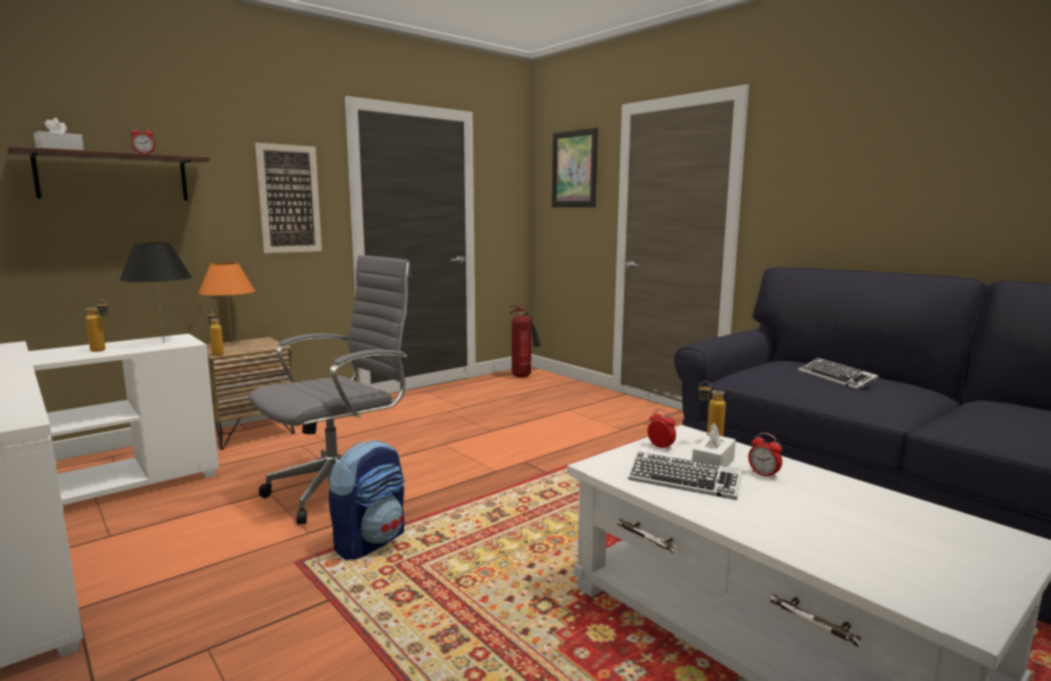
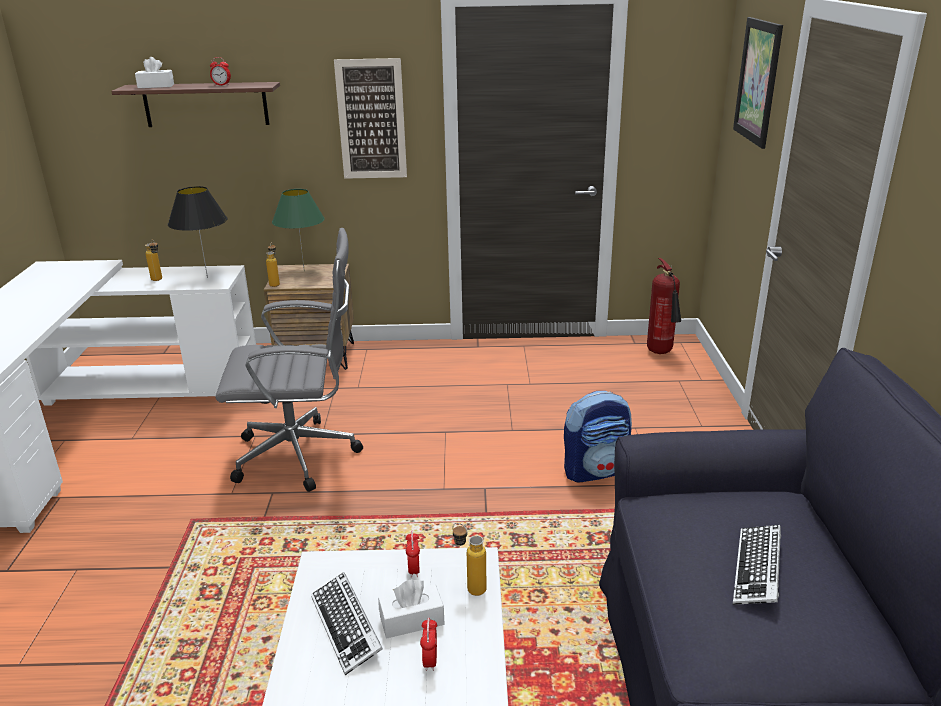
camera: 40 degrees right, 15 degrees up
(232, 344) = (304, 271): orange table lamp -> green table lamp
(370, 542) = (255, 525): backpack -> backpack (596, 471)

